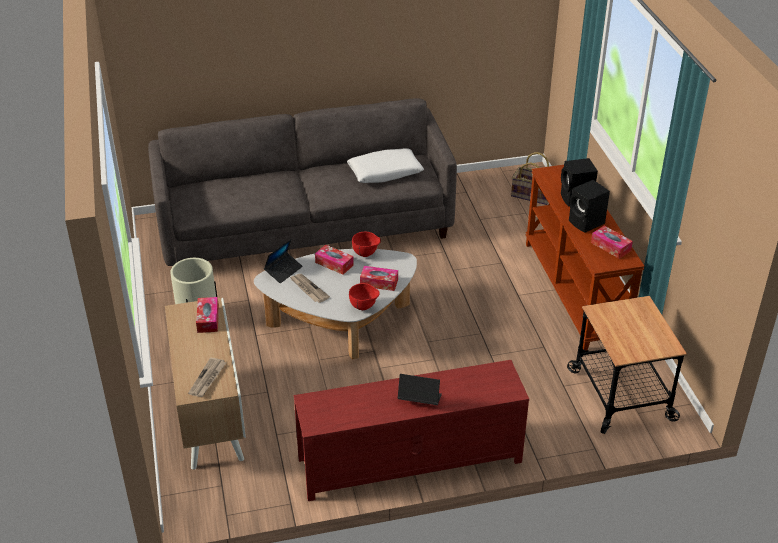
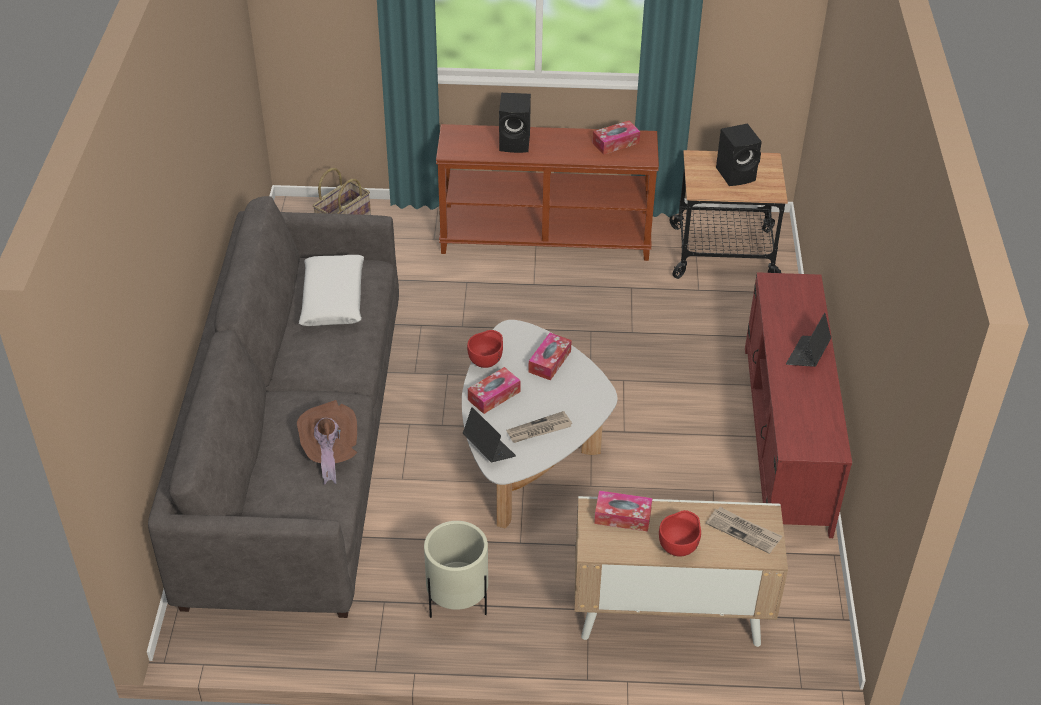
camera: 75 degrees left, 5 degrees up
(246, 201) = (329, 452): none -> brown hat
(364, 307) = (595, 384): red bowl -> red bowl (678, 547)
(587, 223) = (566, 147): black speaker -> black speaker (737, 174)

